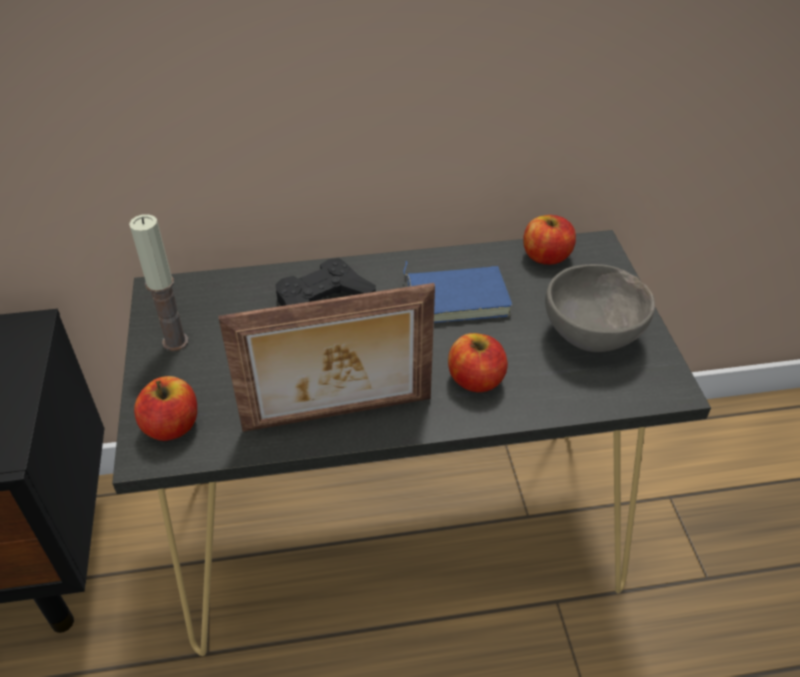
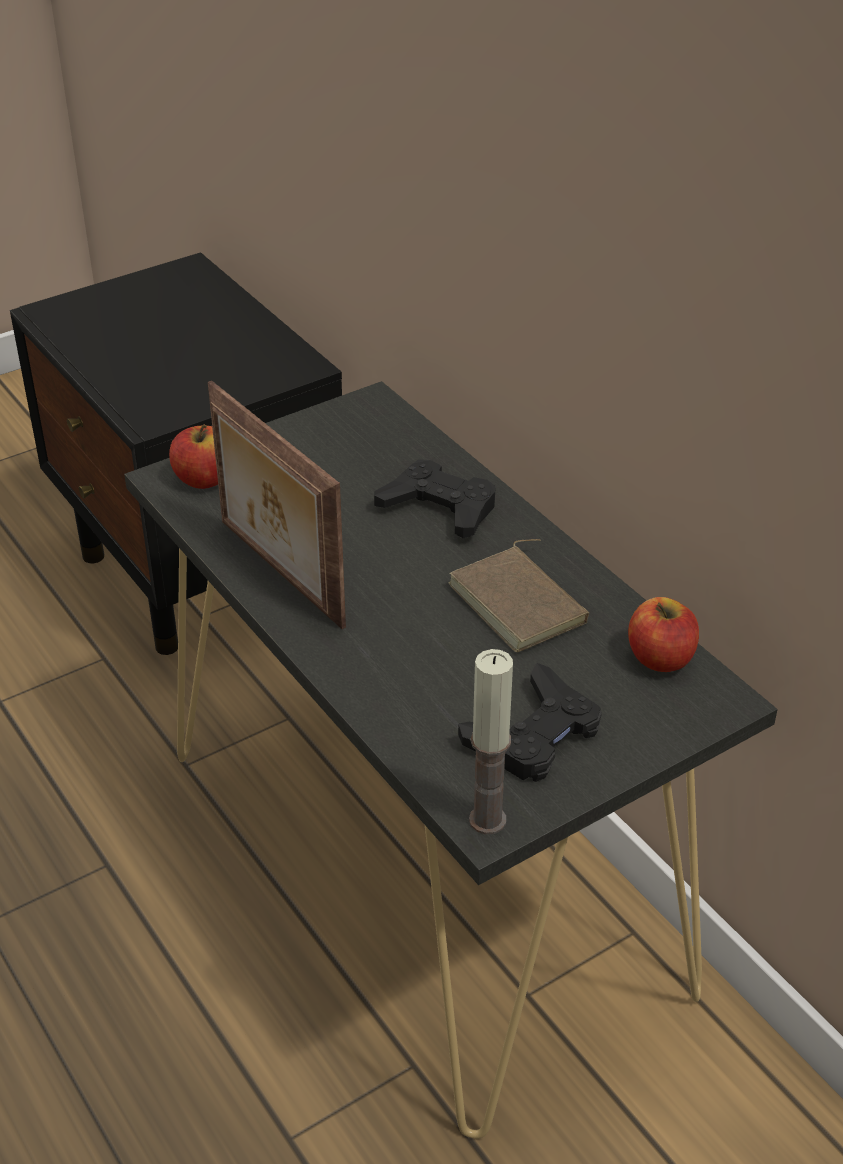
camera: 65 degrees right, 5 degrees down
(175, 342) = (310, 439): candle -> candle (487, 820)
(457, 296) = (521, 603): blue book -> brown book
(476, 380) = (392, 655): apple -> none
(593, 336) = (534, 735): grey bowl -> black game controller

